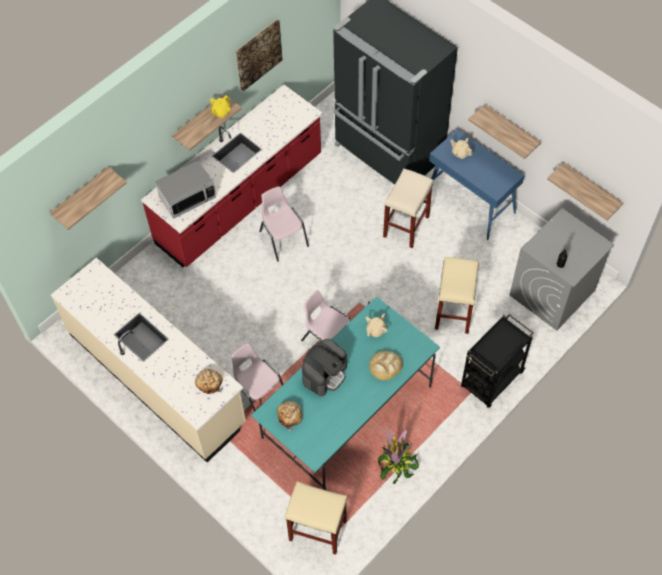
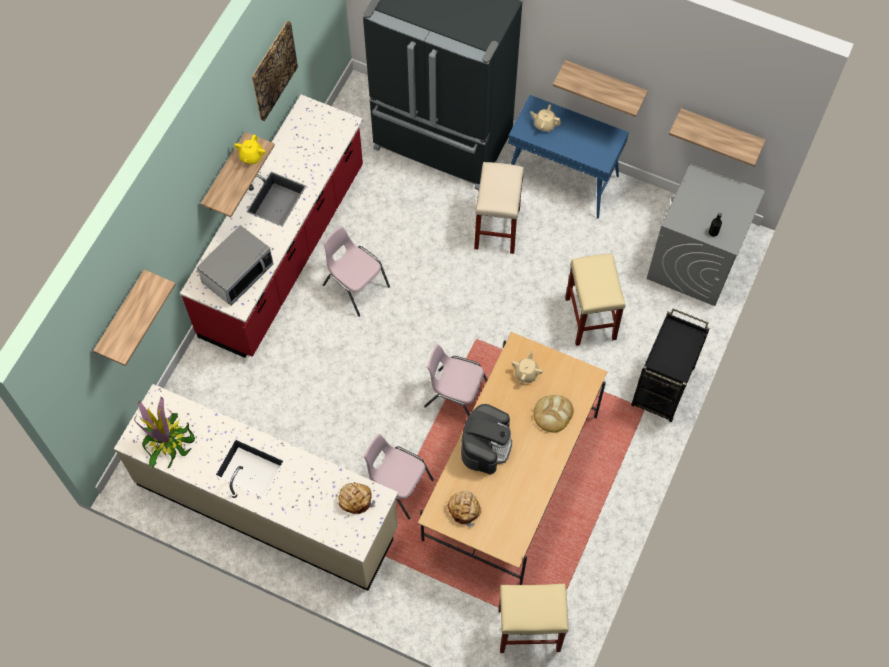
camera: 20 degrees left, 5 degrees up
(347, 412) = (510, 477): turquoise dining table -> beige dining table
(396, 463) = (590, 520): potted plant -> potted plant (167, 441)

